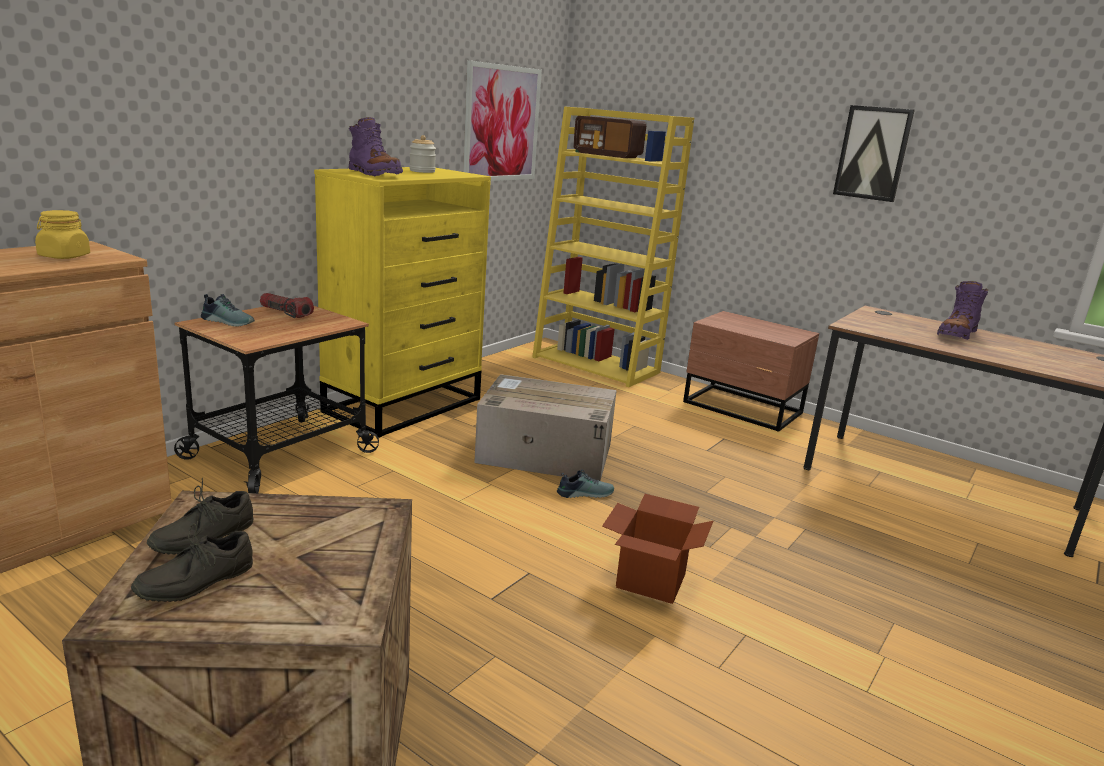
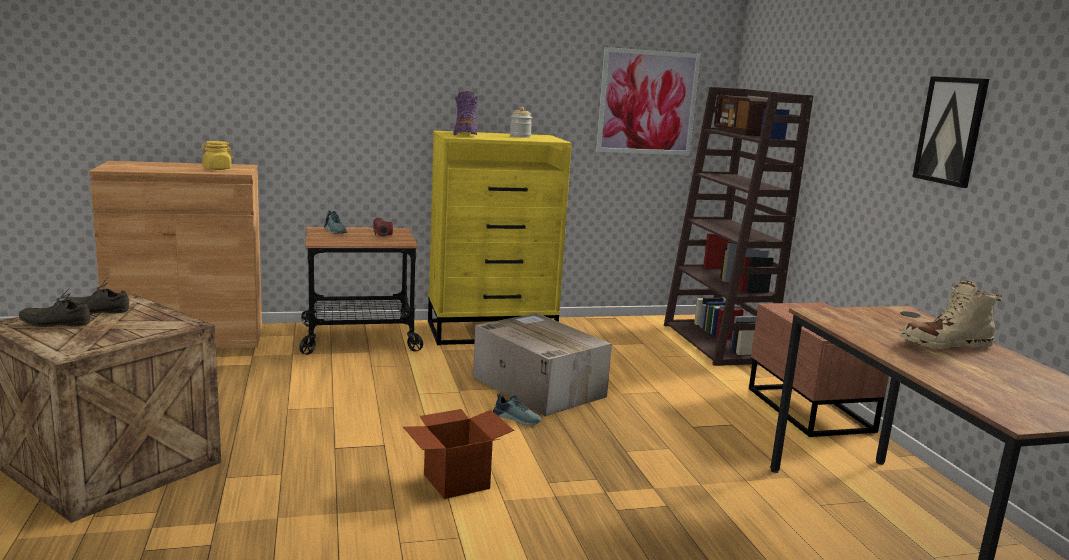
camera: 40 degrees right, 5 degrees down
(597, 365) = (717, 343): yellow bookcase -> brown bookcase
(957, 334) = (944, 345): purple boot -> beige boot

